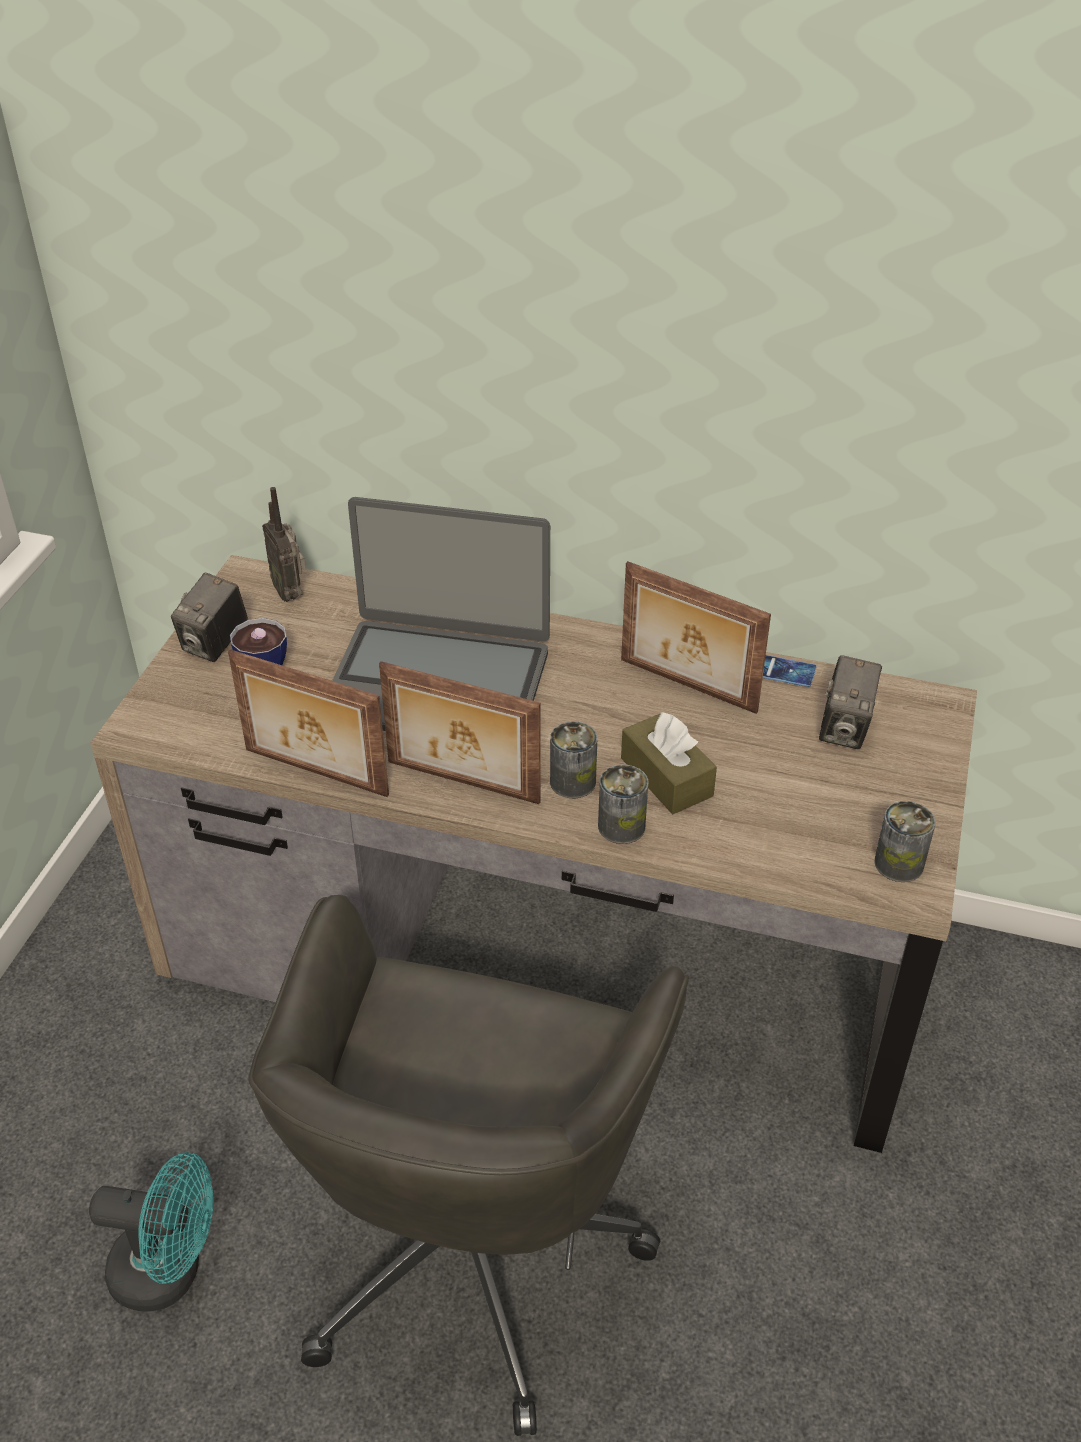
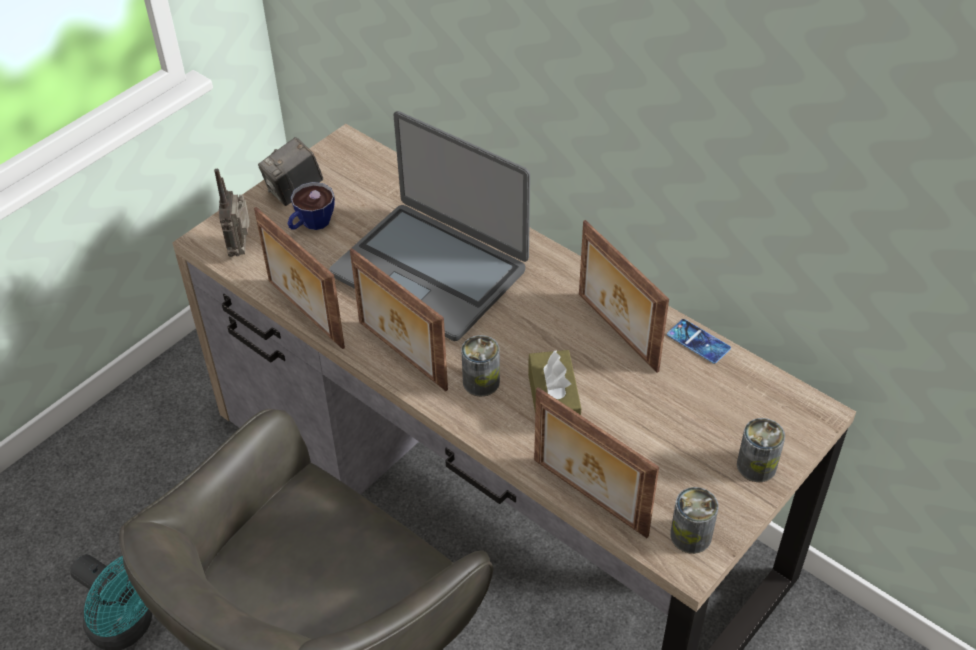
camera: 25 degrees right, 5 degrees up
(290, 592) = (368, 166): radio -> radio (242, 248)
(621, 826) = (495, 429): can -> can (756, 466)
(769, 863) = (588, 499): none -> picture frame
(845, 729) = (720, 409): camera -> none

